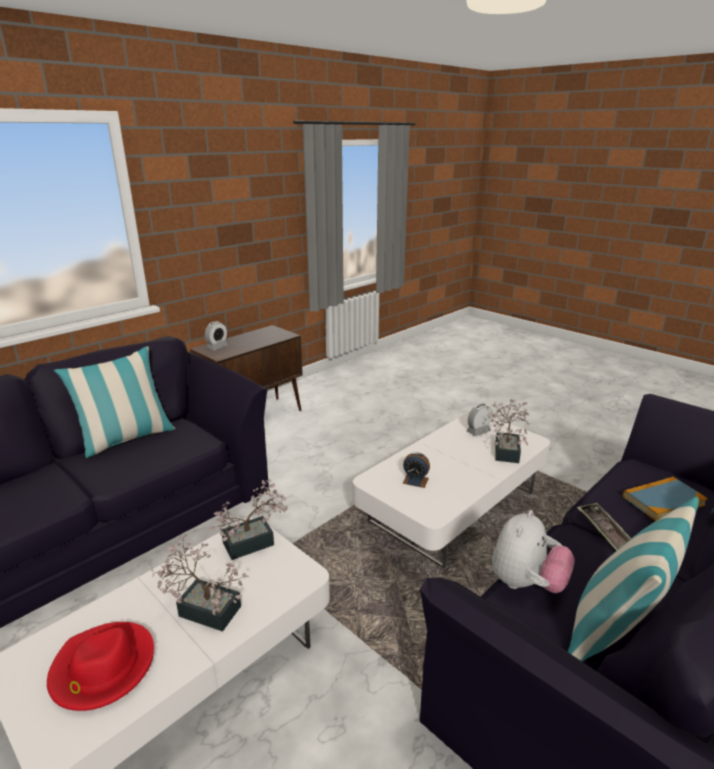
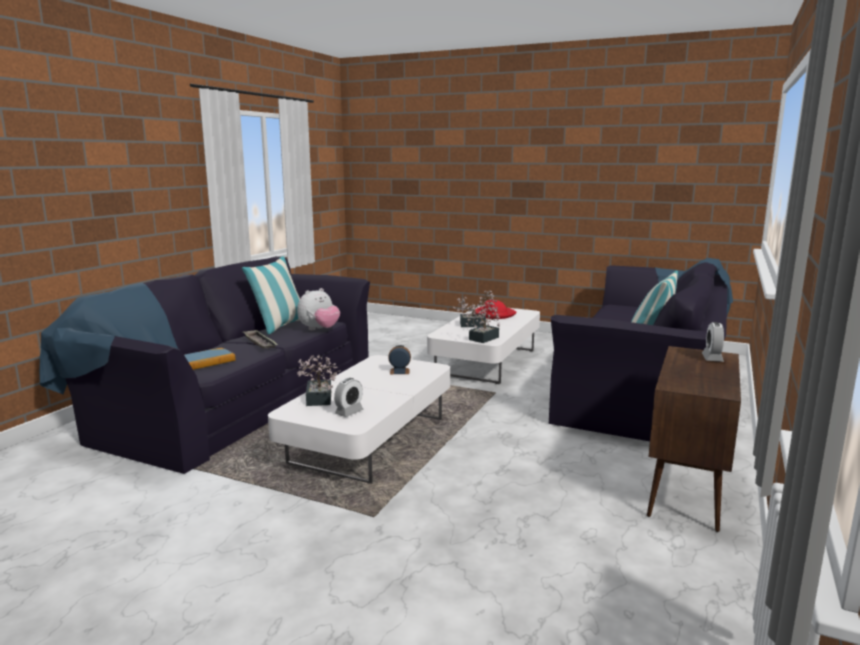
camera: 160 degrees right, 10 degrees down
(526, 583) = (319, 329): plush toy -> plush toy turned 150 degrees counterclockwise

